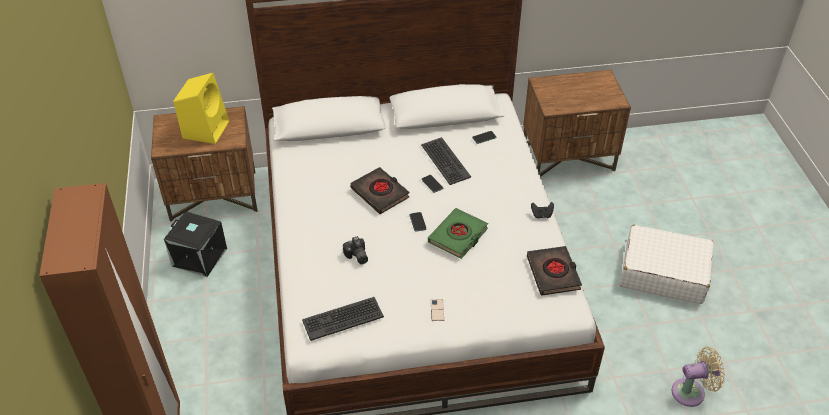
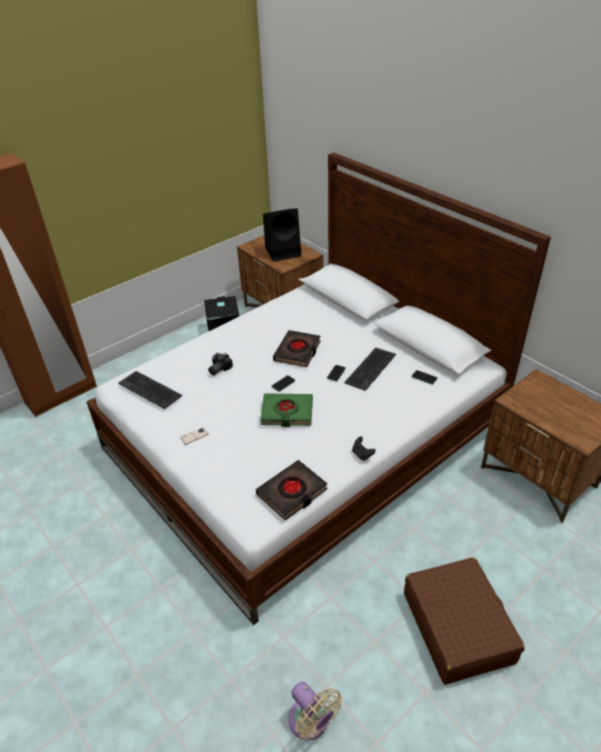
camera: 60 degrees right, 5 degrees down
(206, 129) = (284, 252): yellow speaker -> black speaker
(663, 273) = (457, 626): white suitcase -> brown suitcase

